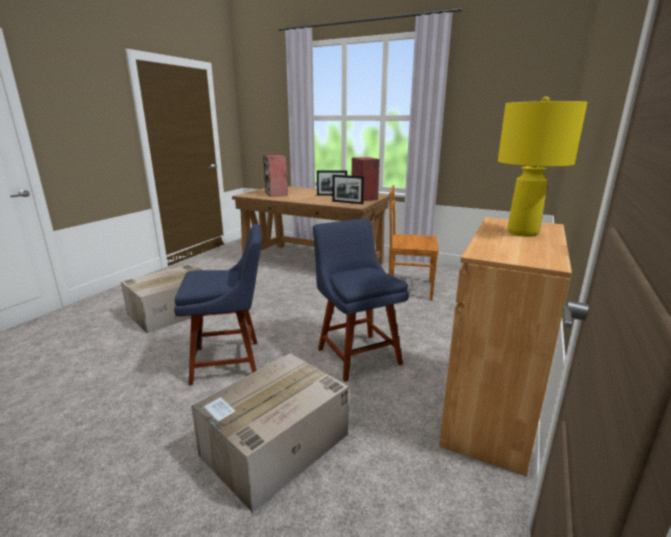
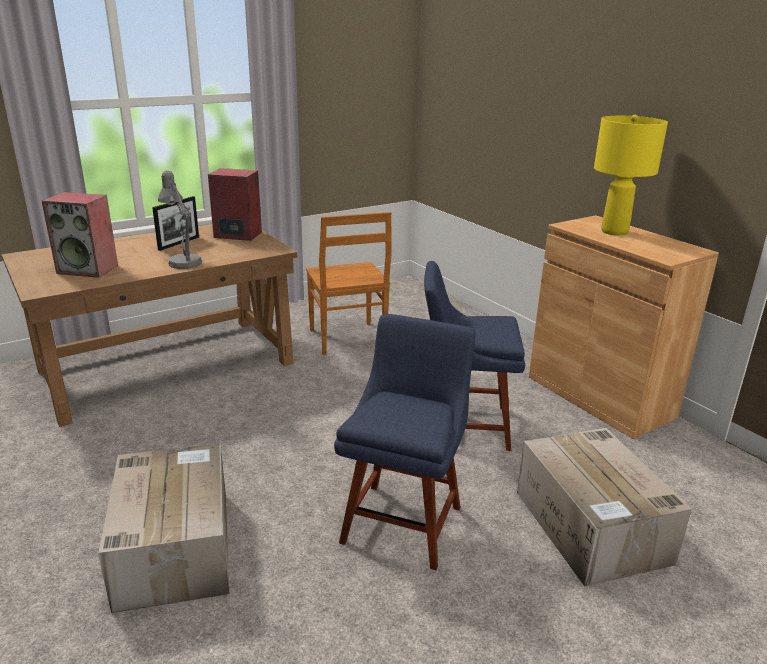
camera: 60 degrees left, 5 degrees up
(309, 200) = (182, 261): none -> grey table lamp
(347, 202) = (246, 248): picture frame -> none
(408, 288) = (347, 339): brown chair -> brown chair turned 60 degrees counterclockwise

